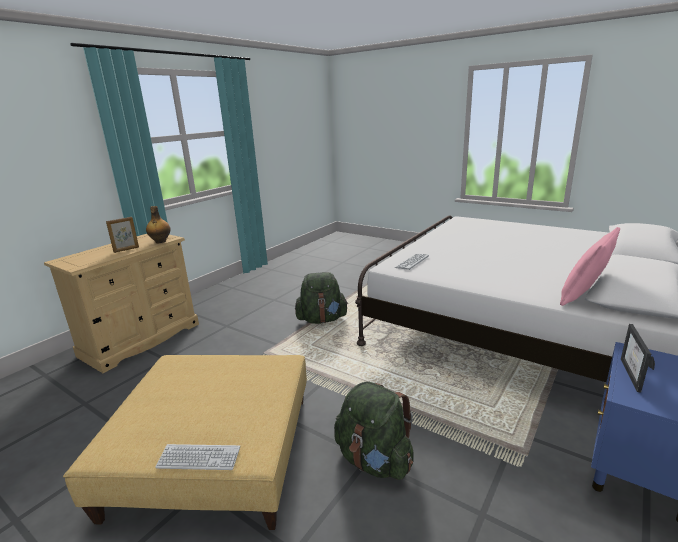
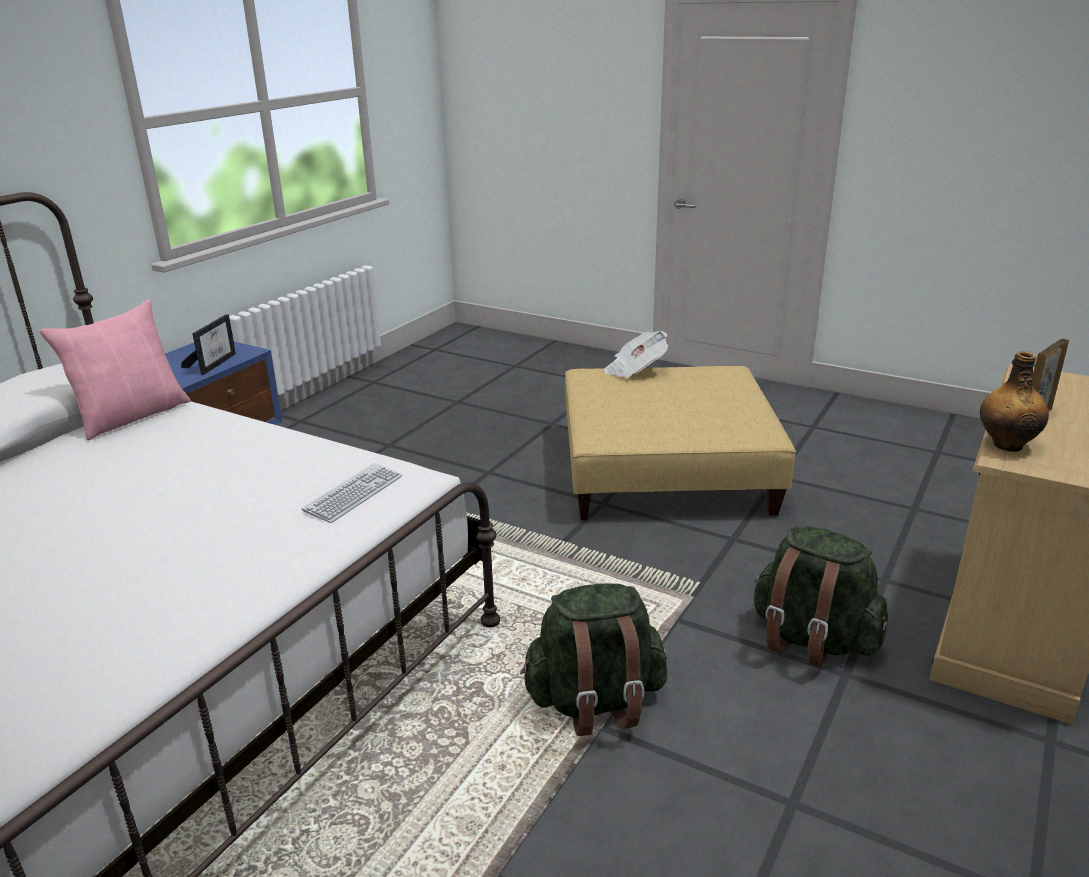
camera: 175 degrees right, 5 degrees up
(199, 458) = (635, 370): keyboard -> newspaper
(374, 460) = (481, 471): green backpack -> green backpack (812, 640)

